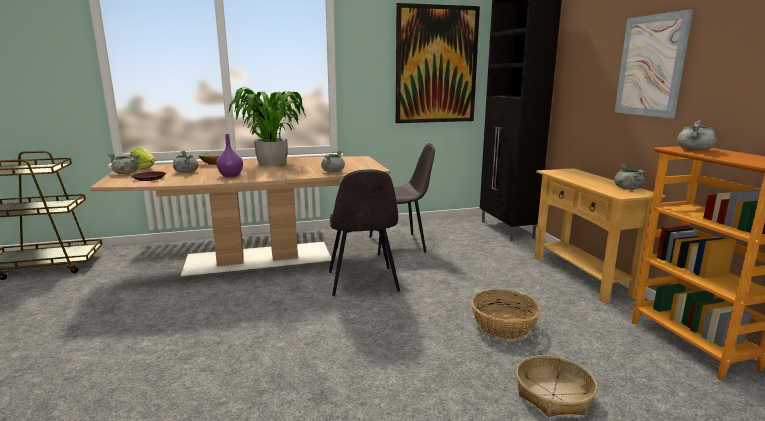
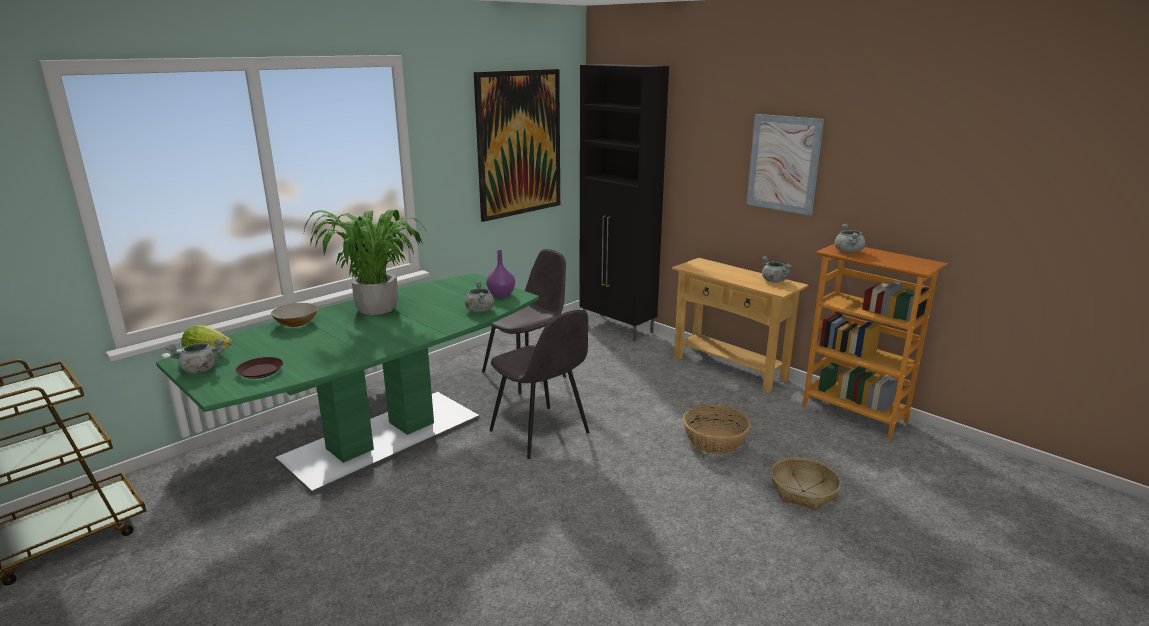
camera: 30 degrees left, 5 degrees up
(186, 172) = (289, 348): grey cooking pot -> none
(231, 175) = (366, 342): purple vase -> purple vase (501, 295)
(258, 259) = (382, 438): brown dining table -> green dining table

